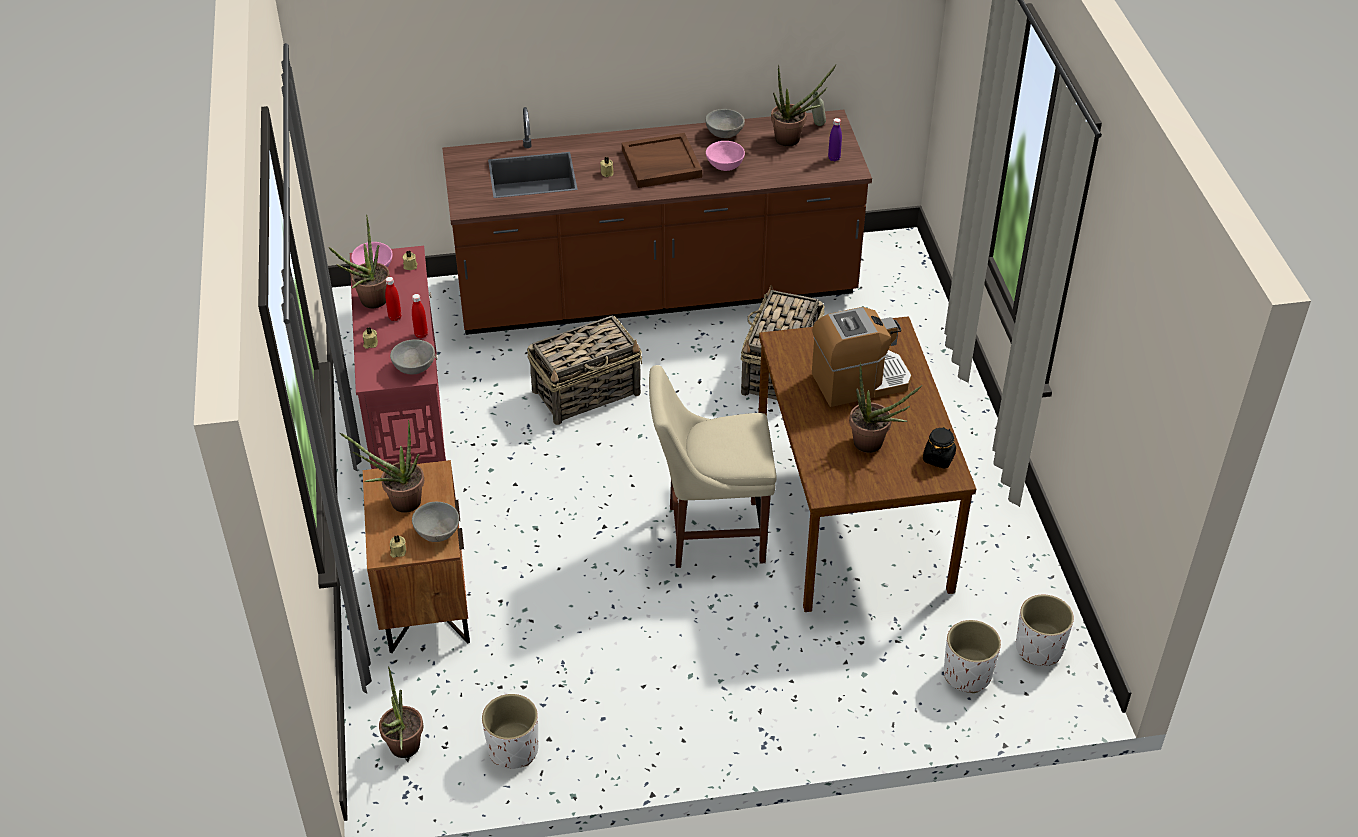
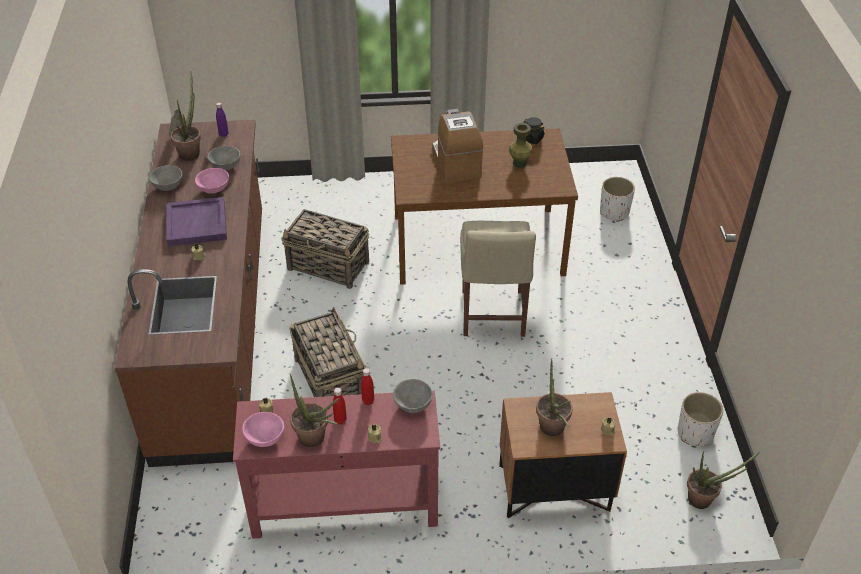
camera: 85 degrees left, 0 degrees up
(438, 532) = (586, 405): grey bowl -> grey bowl (225, 166)
(661, 164) = (197, 224): brown tray -> purple tray
(873, 445) = (519, 163): potted plant -> green vase
(1039, 649) = (593, 182): white planter -> none

